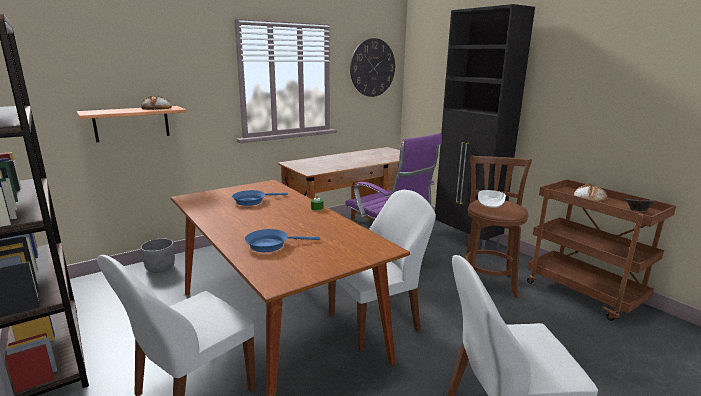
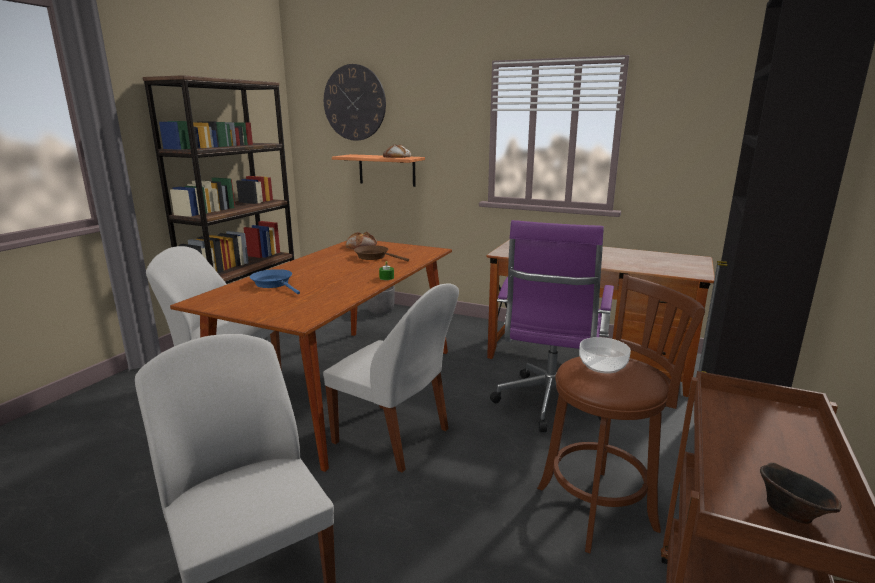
camera: 60 degrees right, 0 degrees up
(252, 201) = (374, 257): blue frying pan -> brown frying pan
(372, 68) = (713, 121): wall clock -> wall clock (354, 103)
(589, 197) = (782, 441): bread -> bread (361, 246)

